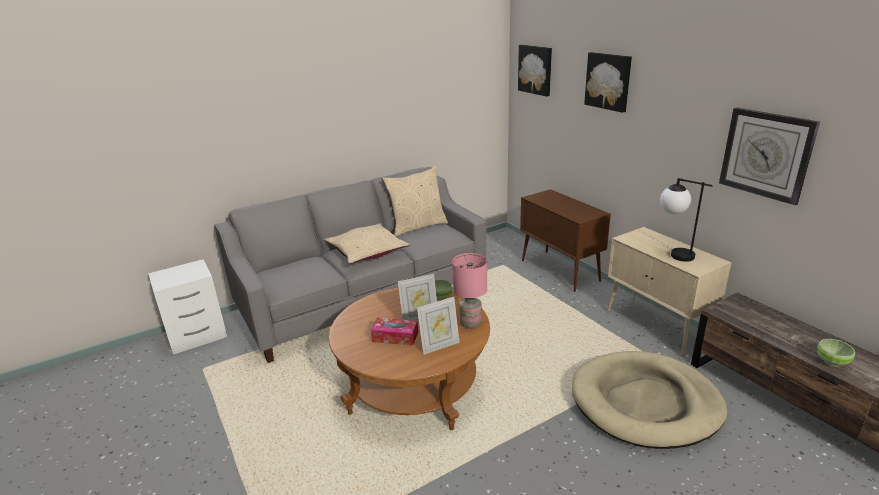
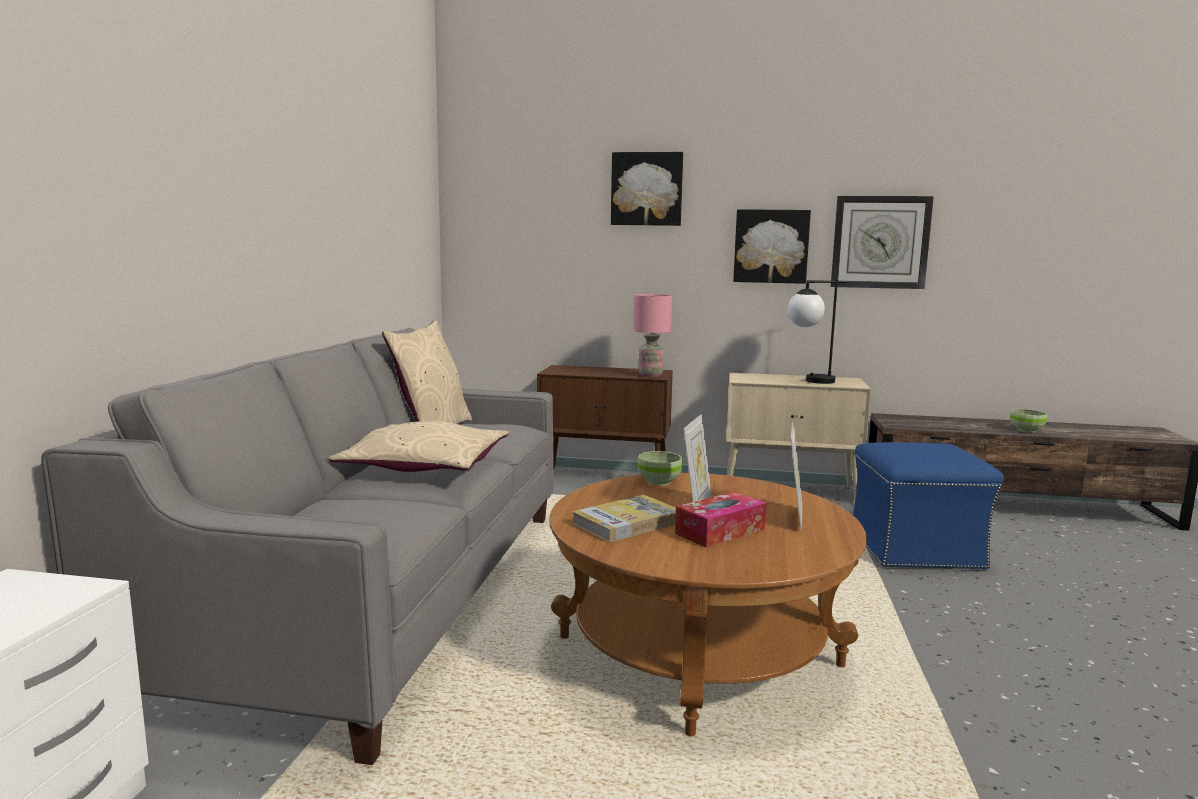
camera: 50 degrees left, 15 degrees down
(376, 315) = (627, 523): none -> book
(471, 323) = (762, 489): pink table lamp -> pink table lamp (650, 375)
(536, 69) = (503, 189): picture -> picture (771, 246)
(645, 403) = (916, 549): beige dog bed -> blue ottoman

